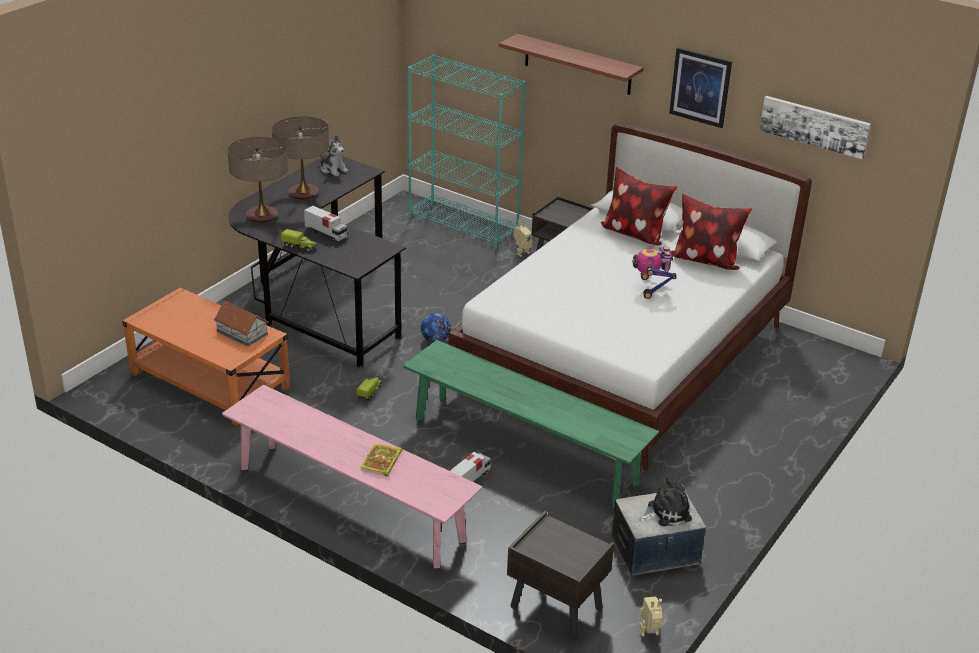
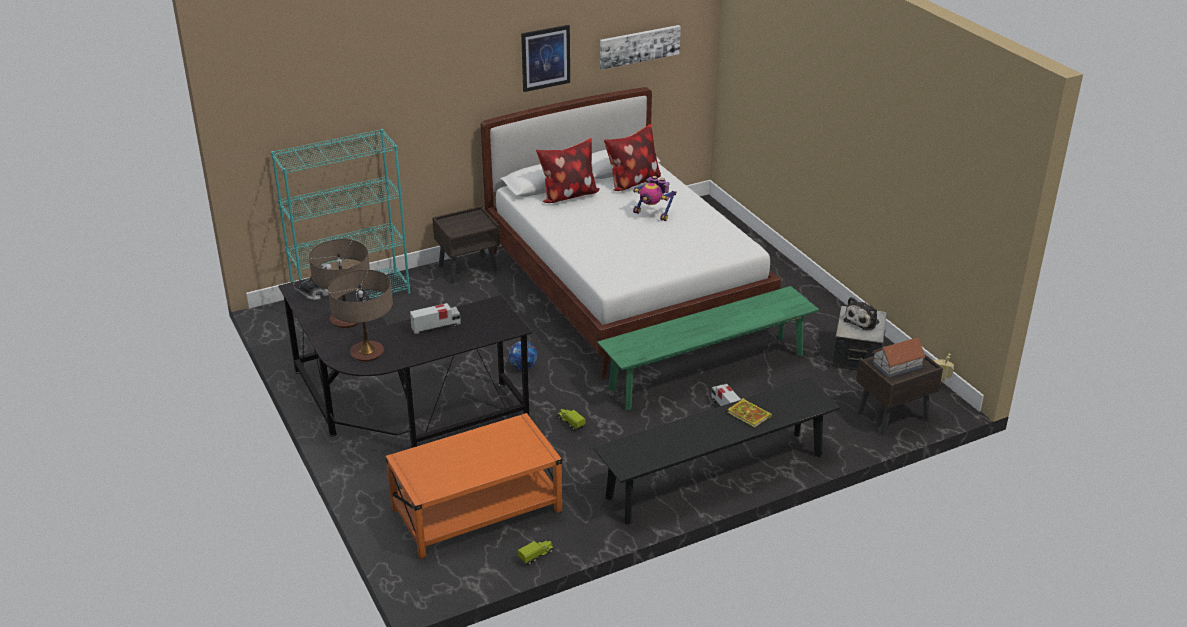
camera: 60 degrees left, 0 degrees up
(242, 333) = (504, 437): toy house -> toy house (897, 365)
(299, 247) = (447, 347): toy truck -> toy truck (537, 556)
(349, 503) = (716, 476): pink bench -> black bench
(521, 253) = (430, 283): toy robot -> none
(577, 64) = (430, 90): shelf -> none
(666, 512) = (863, 321): plush toy -> plush toy turned 150 degrees counterclockwise

